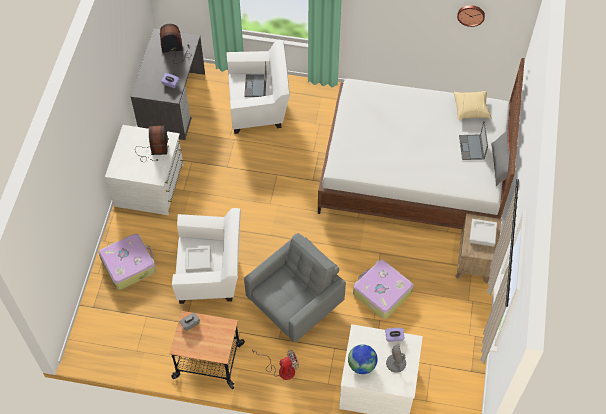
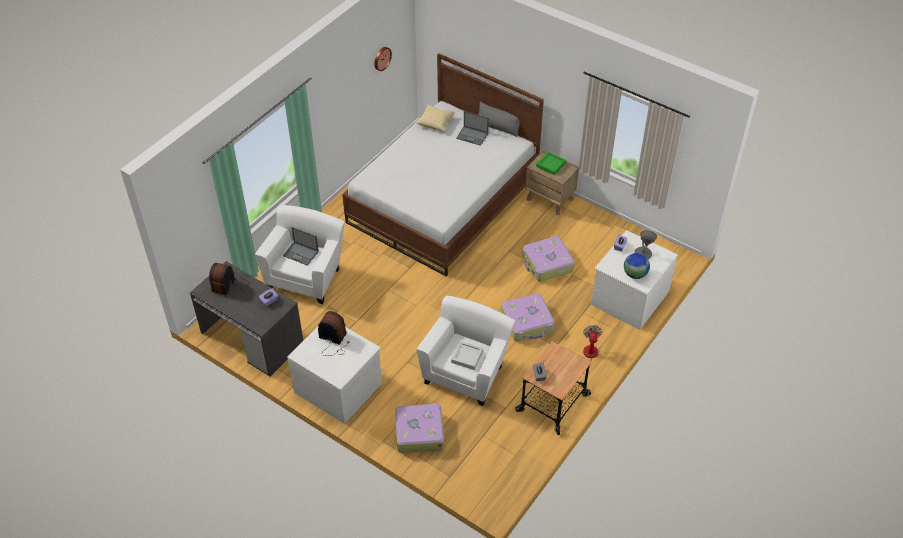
camera: 65 degrees left, 10 degrees down
(296, 303) = (527, 322): grey armchair -> suitcase
(482, 234) = (550, 165): grey tray -> green tray

